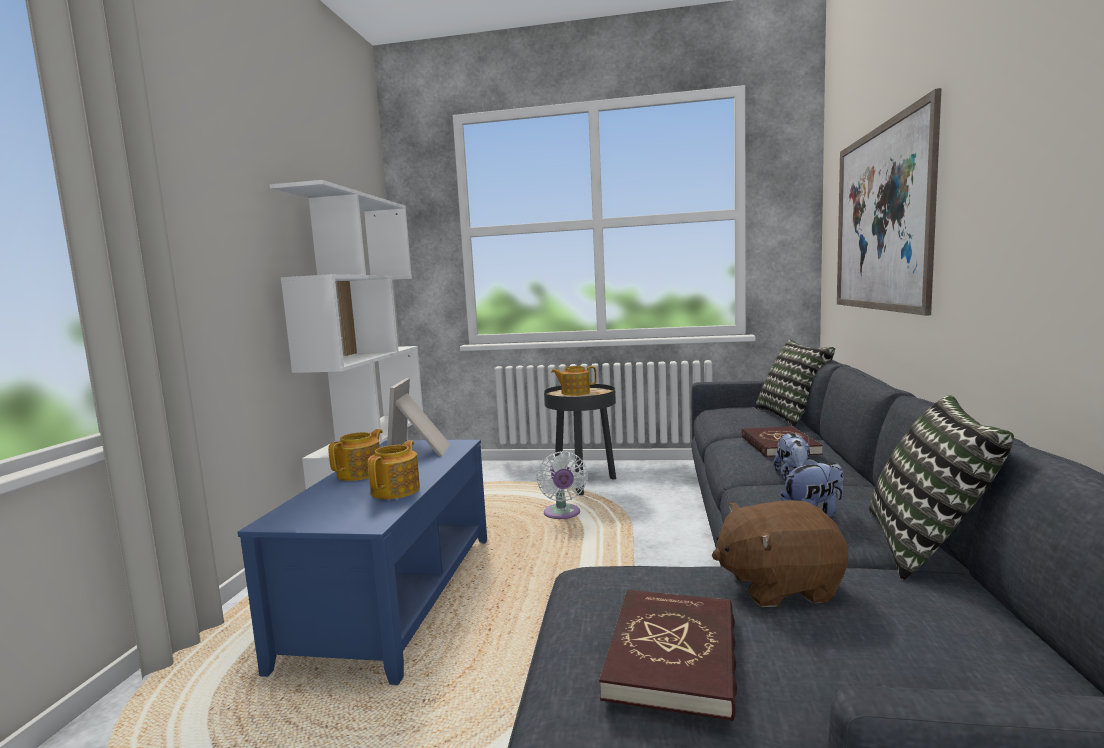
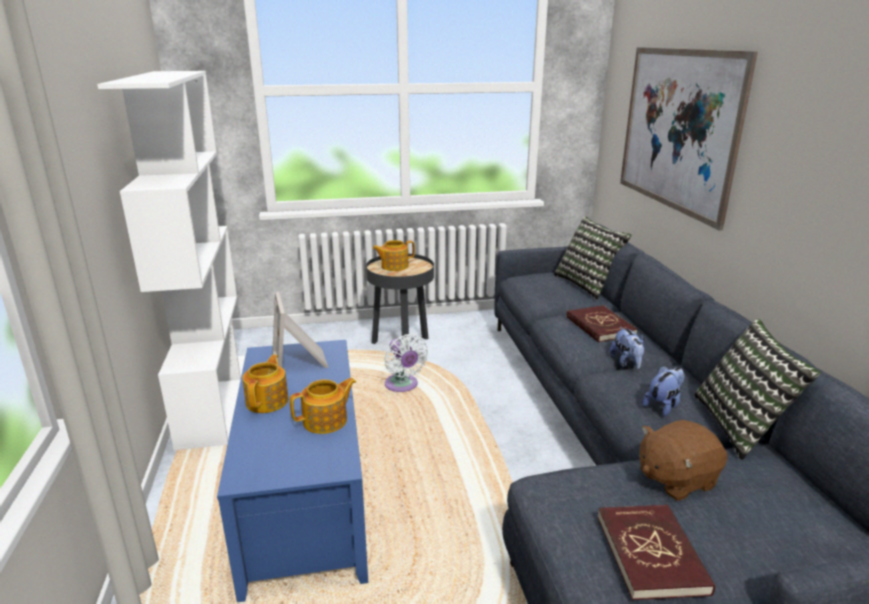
camera: 20 degrees left, 15 degrees up
(397, 490) = (326, 421): teapot -> teapot turned 60 degrees clockwise

